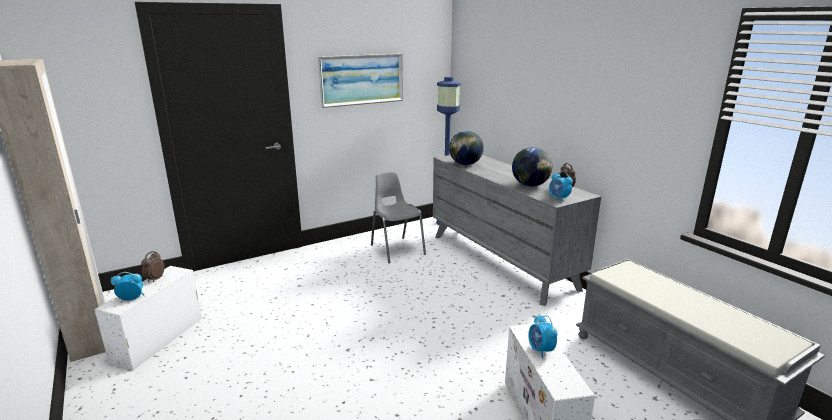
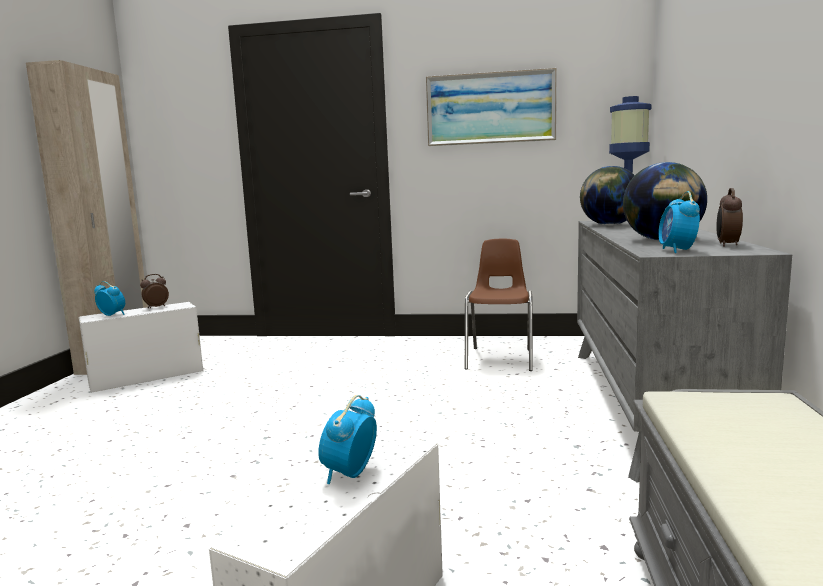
camera: 40 degrees right, 10 degrees down
(397, 249) = (500, 359): grey chair -> brown chair

